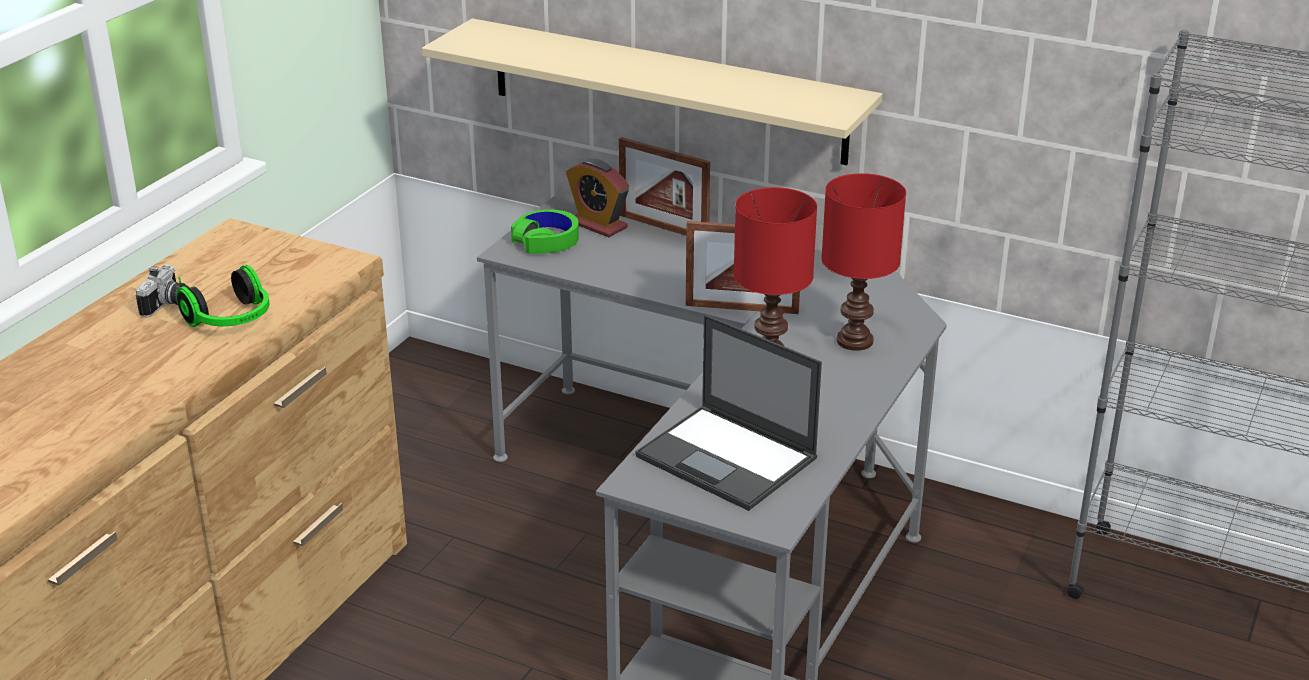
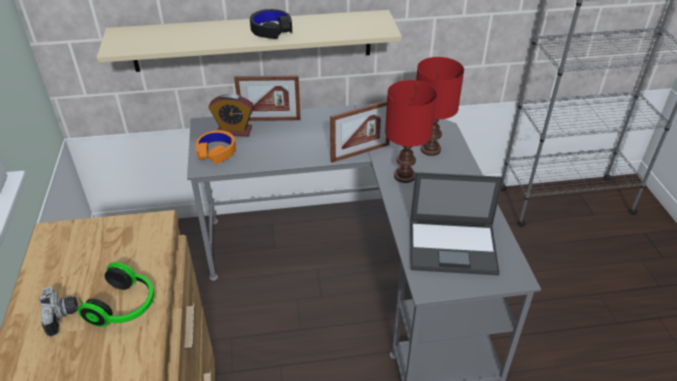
camera: 35 degrees left, 10 degrees up
(546, 241) = (216, 151): green headphones -> orange headphones
(672, 74) = (271, 30): none -> black headphones

